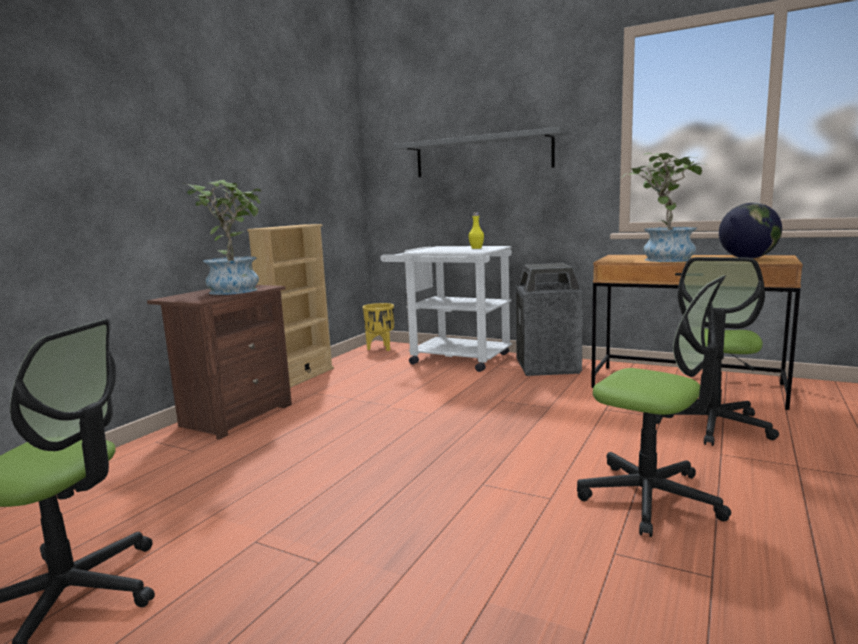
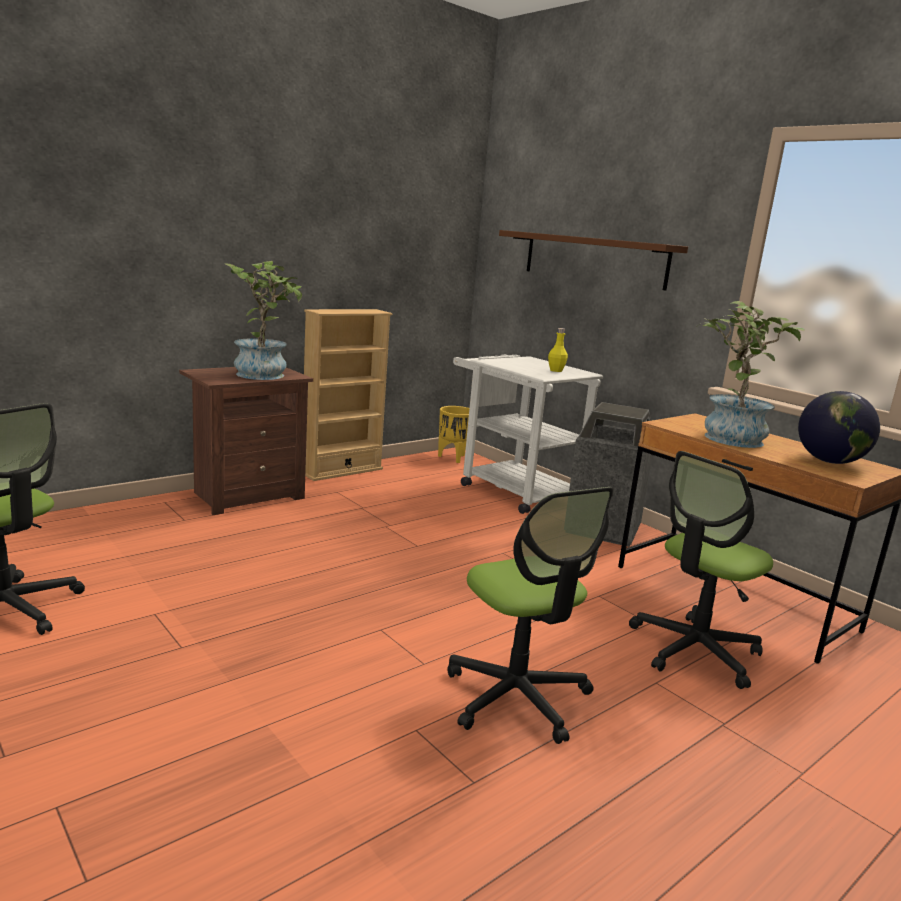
camera: 20 degrees right, 5 degrees up
(482, 155) = (593, 259): grey shelf -> brown shelf

